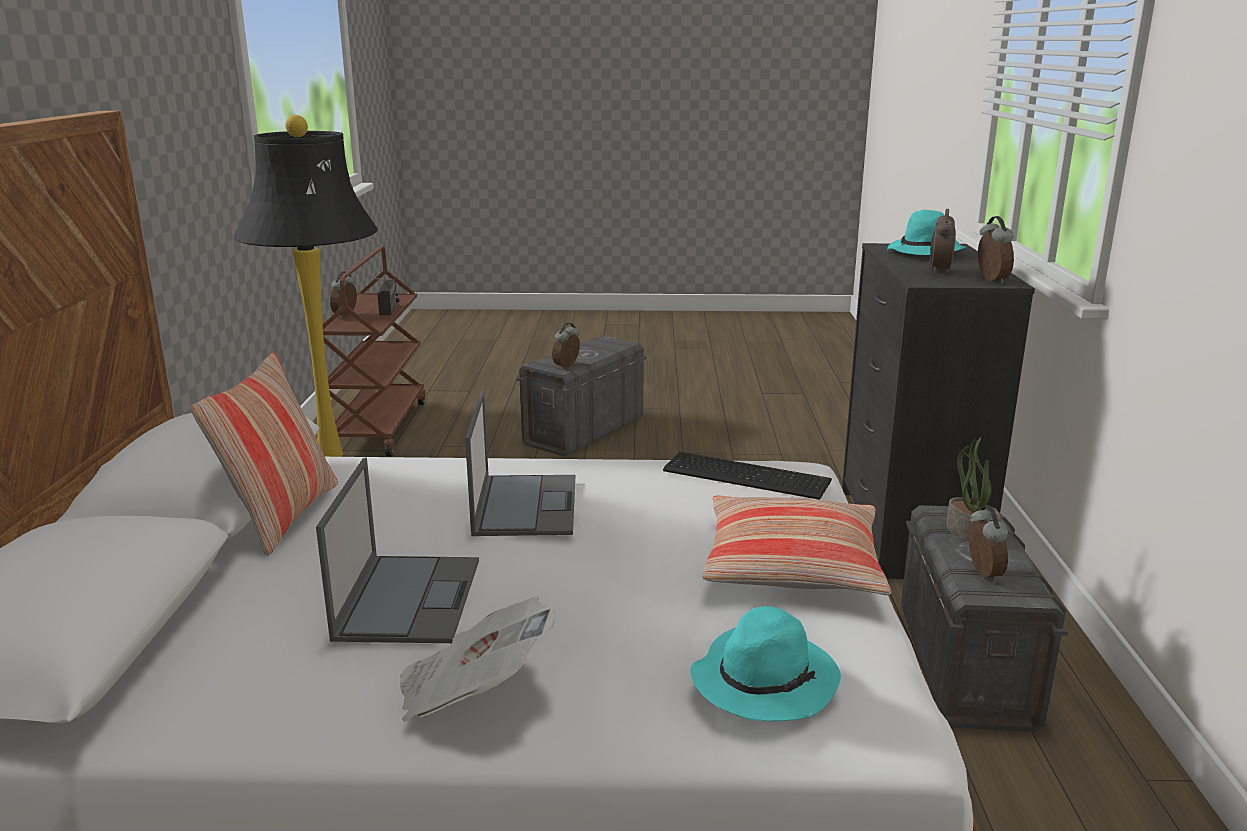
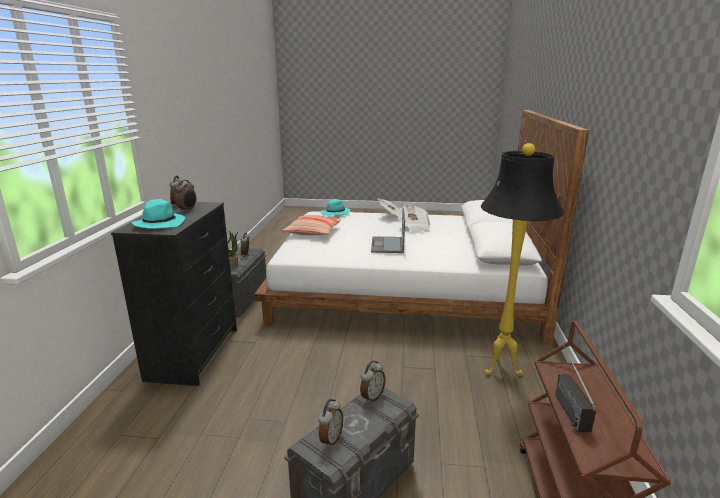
camera: 175 degrees left, 0 degrees up
(282, 516) = (467, 247): pillow -> none
(346, 315) = (602, 397): alarm clock -> alarm clock (330, 439)
(409, 597) = (413, 228): laptop -> newspaper
(745, 474) = (307, 253): keyboard -> none

